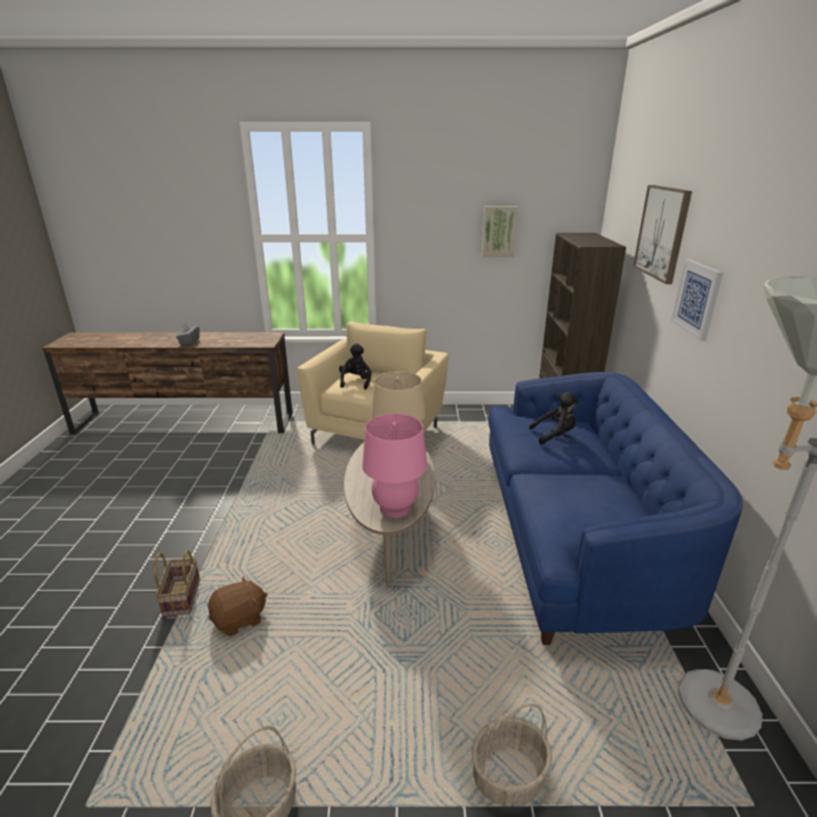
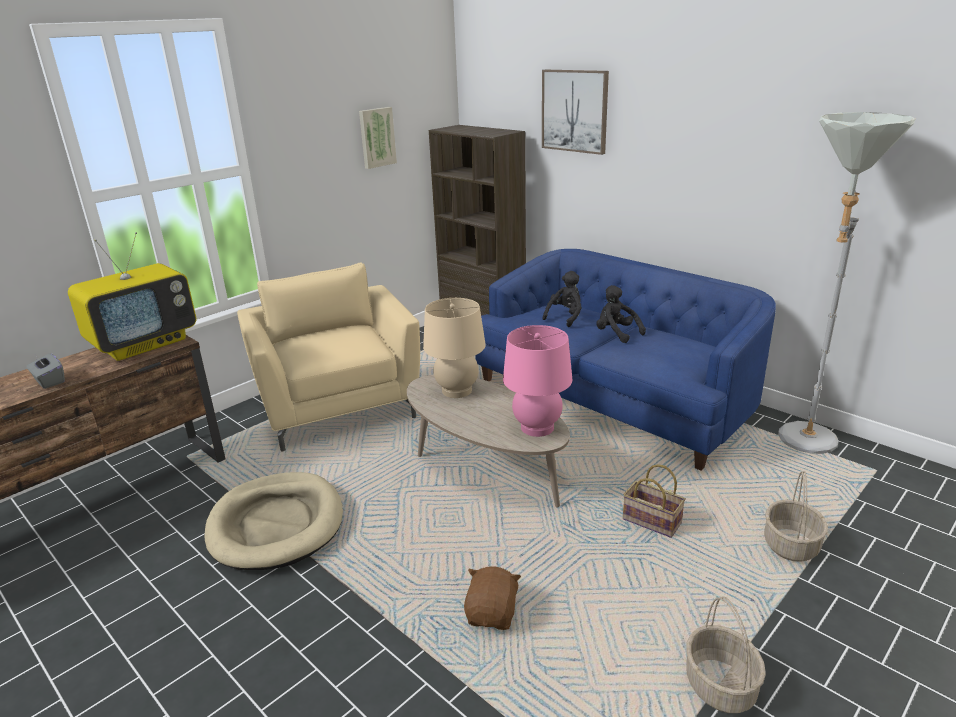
camera: 45 degrees left, 0 degrees up
(181, 596) = (405, 645): basket -> basket (650, 521)
(245, 484) = (276, 524): none -> beige dog bed
(254, 338) = (144, 343): none -> television
(355, 382) = (317, 349): black plush toy -> black plush toy (616, 334)
(697, 298) = (645, 159): picture -> none

